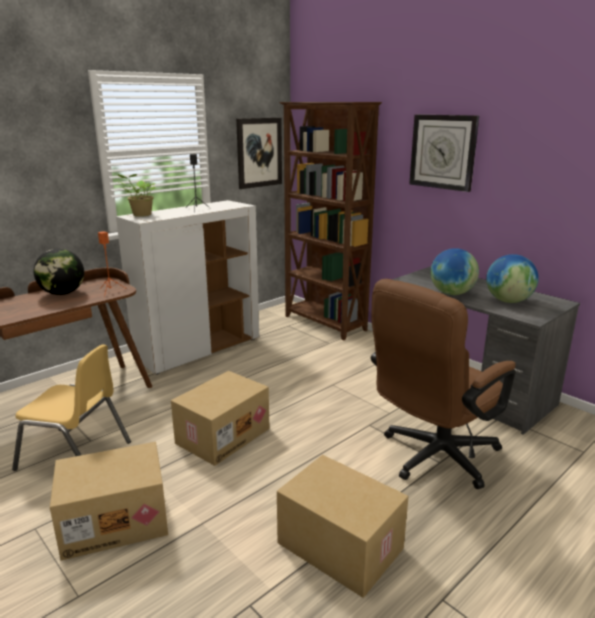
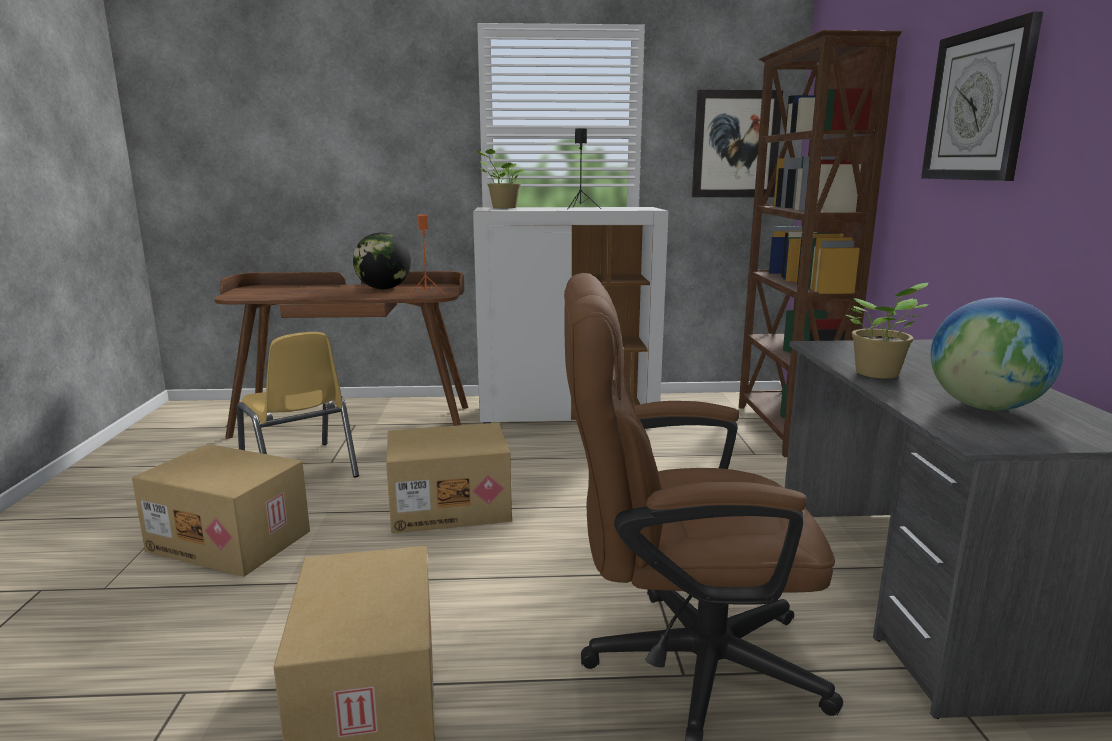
camera: 40 degrees right, 5 degrees down
(451, 293) = (879, 374): globe -> potted plant

